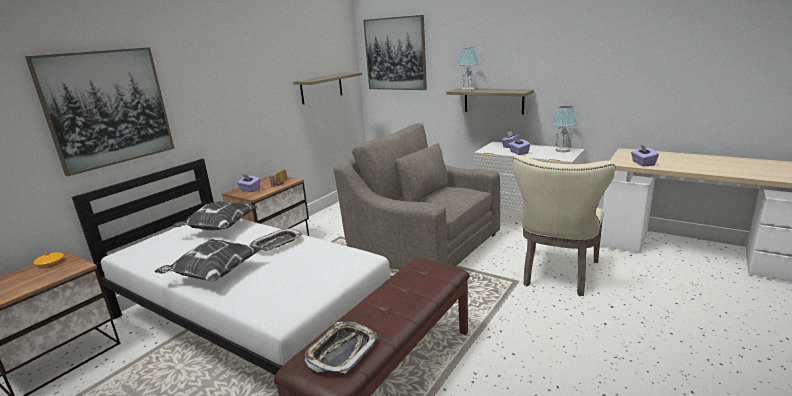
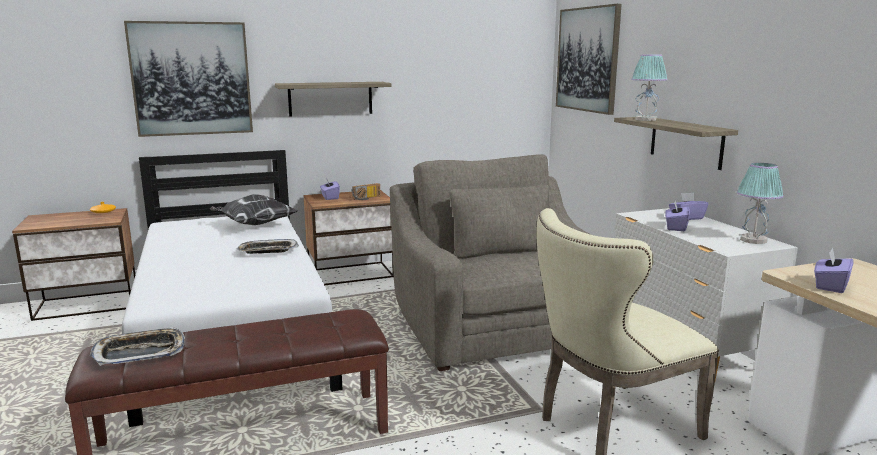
camera: 35 degrees right, 5 degrees down
(213, 274) = (180, 258): pillow -> none
(321, 88) = (477, 95): shelf -> shelf (330, 98)

